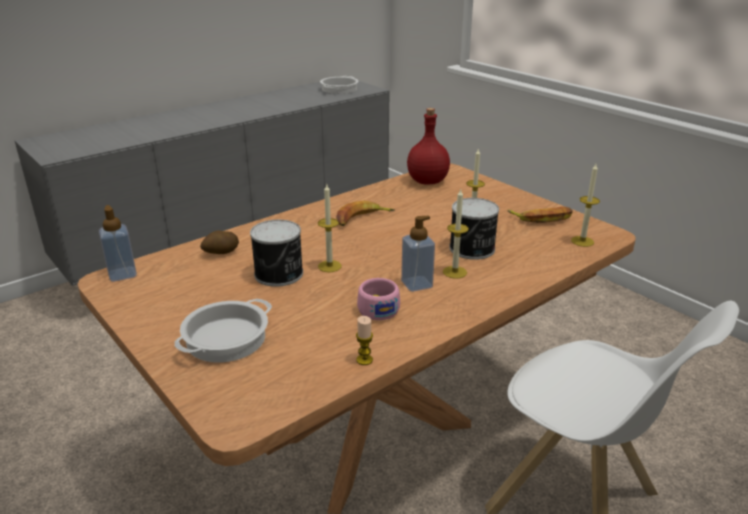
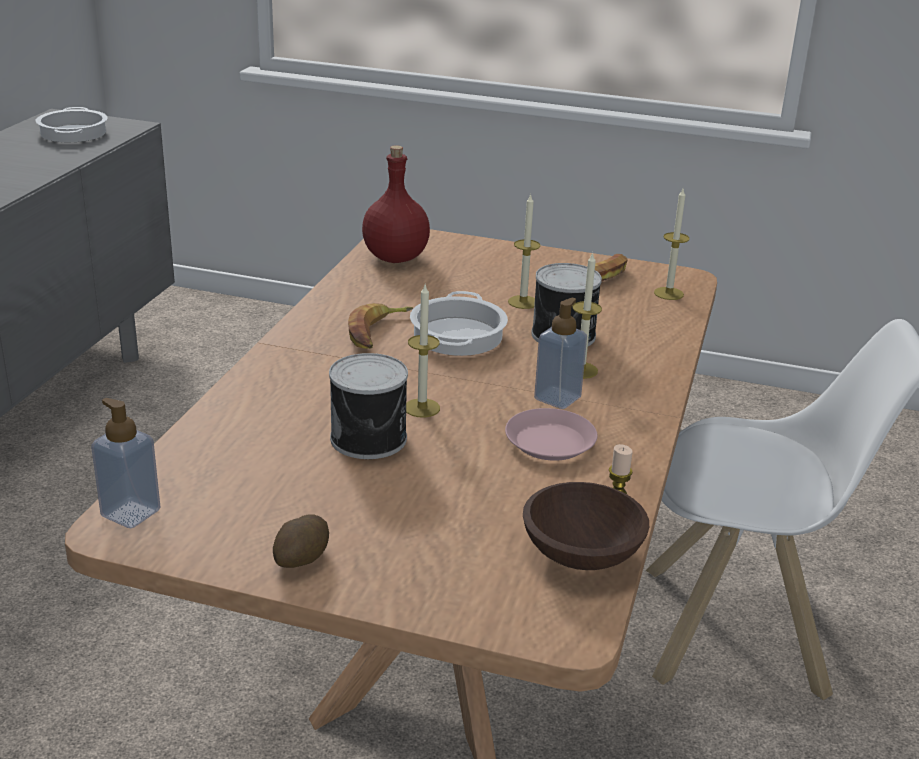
camera: 35 degrees left, 0 degrees up
(221, 253) = (242, 435): potato -> potato (301, 560)
(226, 339) = (420, 544): cooking pot -> cooking pot (459, 336)
(304, 380) = (580, 554): none -> brown bowl
(377, 308) = (549, 441): pink cup -> pink plate

